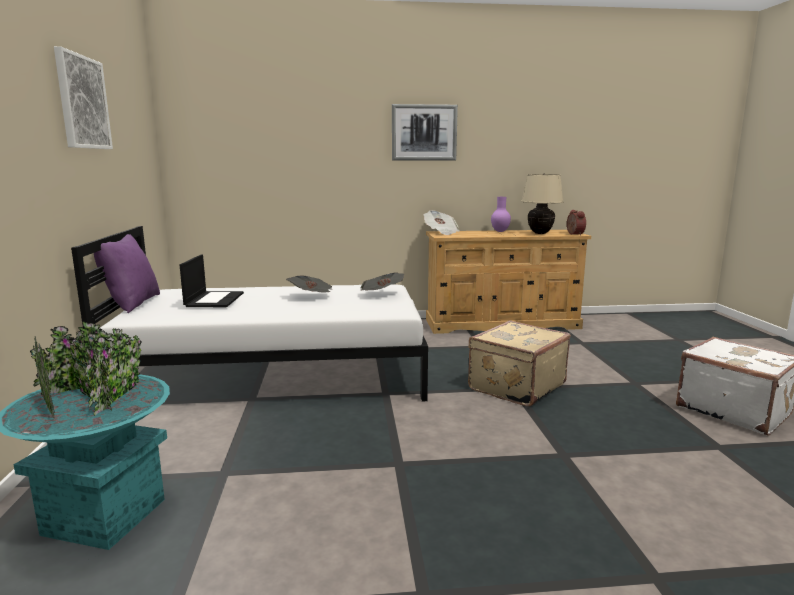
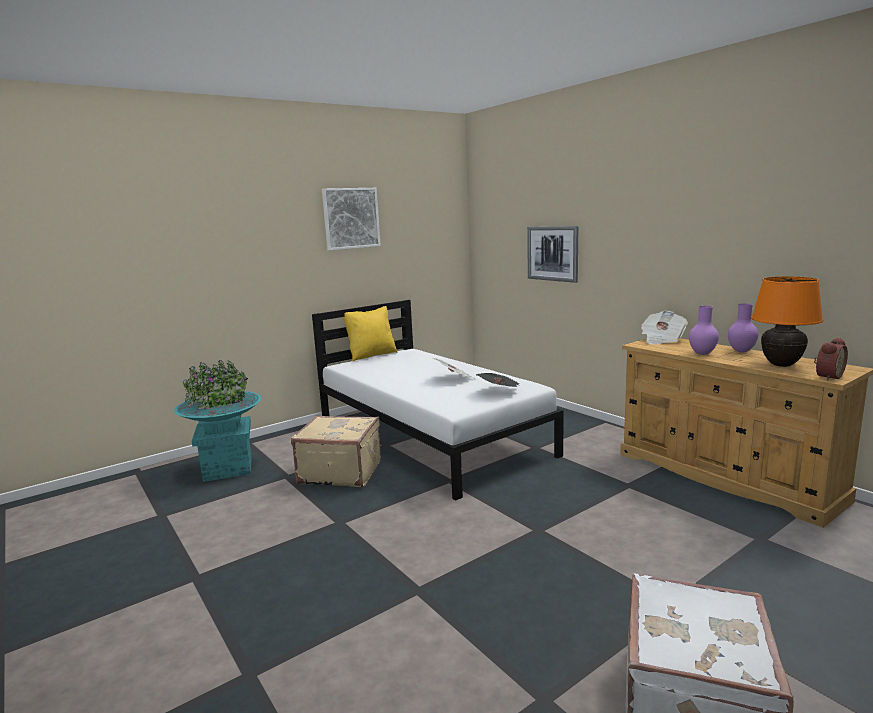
camera: 60 degrees right, 0 degrees up
(131, 304) = (371, 355): purple pillow -> yellow pillow
(214, 299) = (402, 364): laptop -> none
(424, 132) = (666, 217): picture -> picture (552, 253)
(491, 234) = (702, 353): none -> purple vase
(515, 386) = (544, 530): beige suitcase -> beige suitcase (341, 472)
(540, 233) = (781, 364): beige table lamp -> orange table lamp

